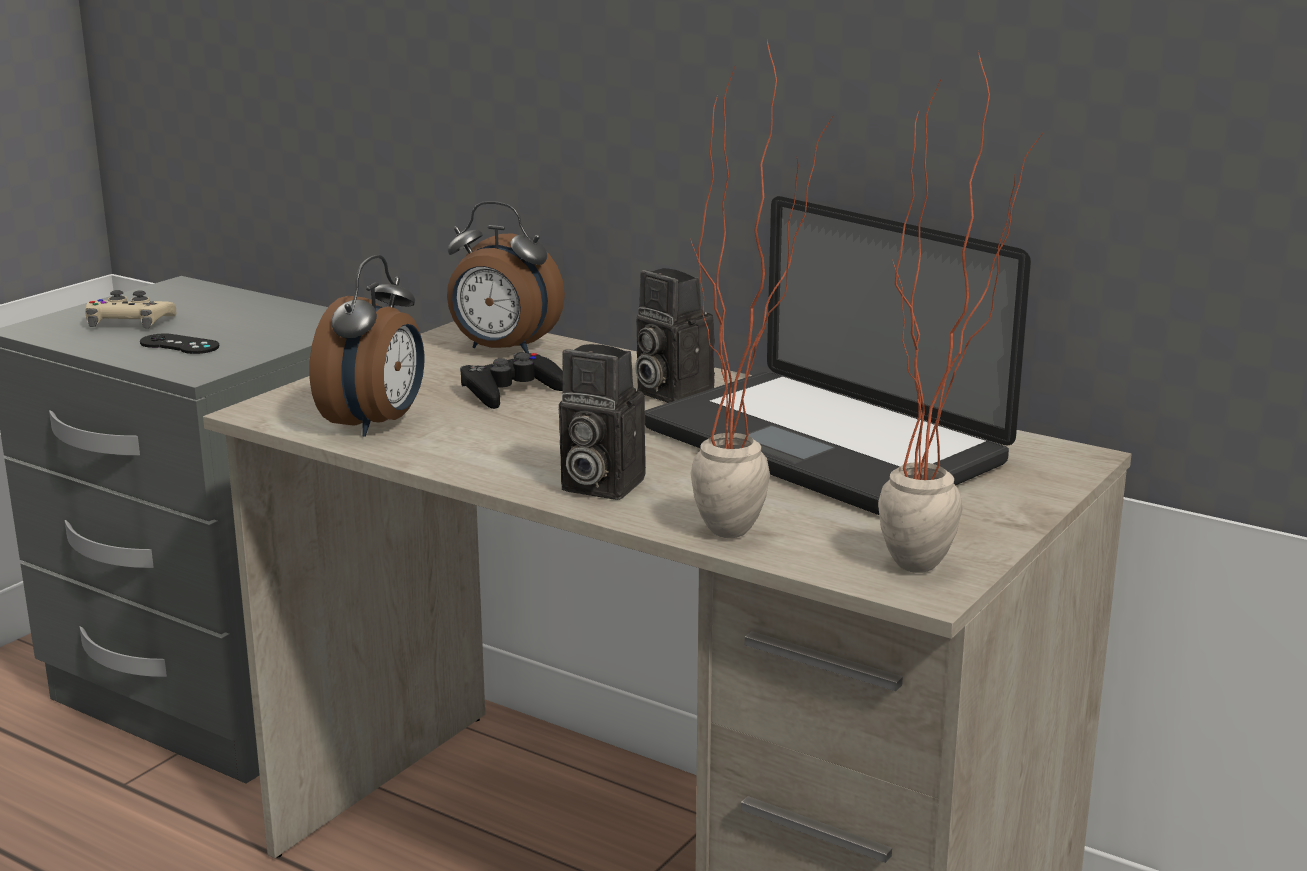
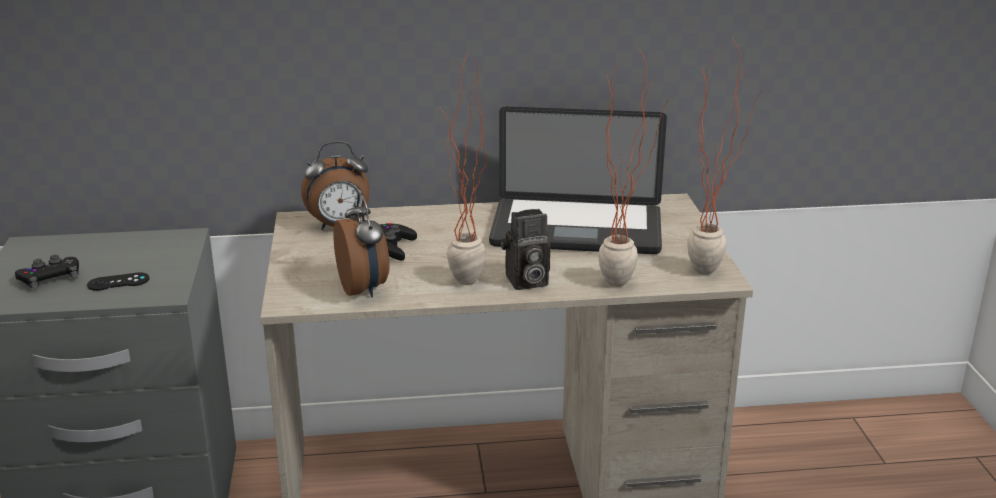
camera: 40 degrees left, 5 degrees up
(130, 322) = (50, 278): beige game controller -> black game controller
(501, 464) = (465, 287): none -> potted plant
(668, 392) = (464, 224): camera -> none

